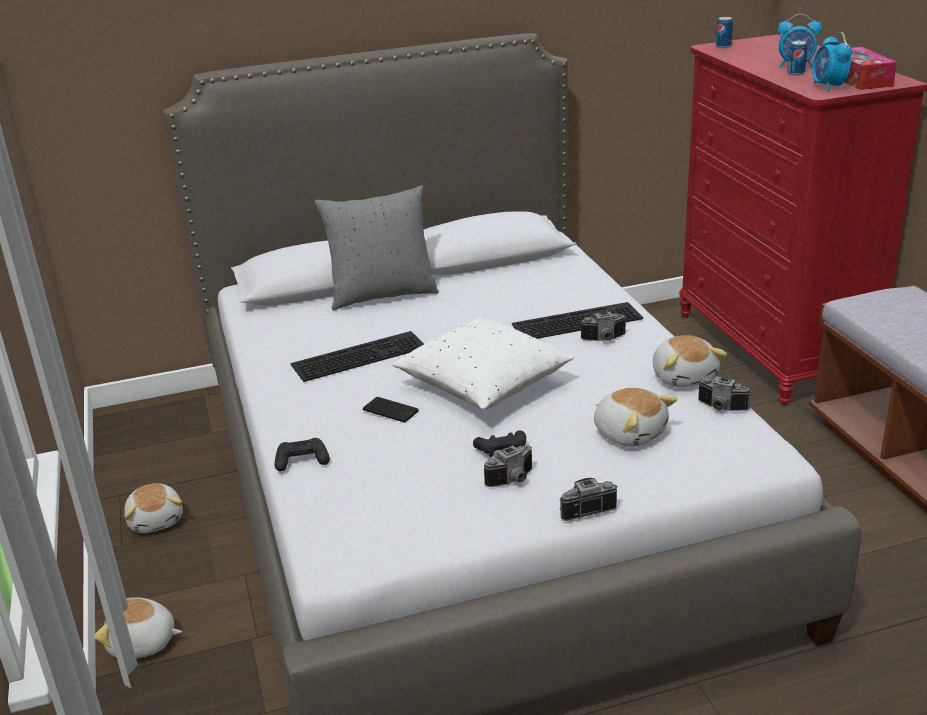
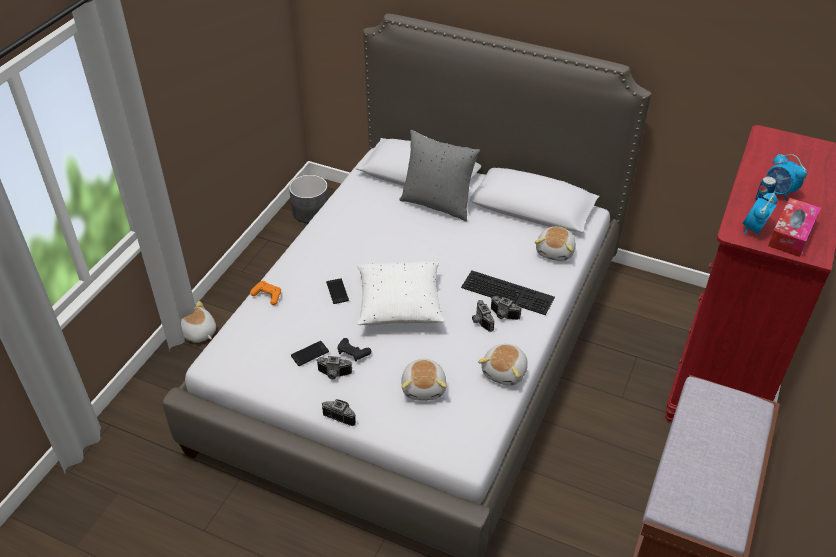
camera: 40 degrees right, 15 degrees up
(143, 440) = (311, 211): none -> grey planter
(157, 520) = (268, 267): plush toy -> plush toy (556, 251)
(302, 461) = (267, 296): black game controller -> orange game controller
(359, 354) = (371, 242): keyboard -> none
(452, 478) = (310, 353): none -> phone
(721, 408) = (491, 406): camera -> camera (480, 322)
(723, 46) = (774, 138): can -> none

